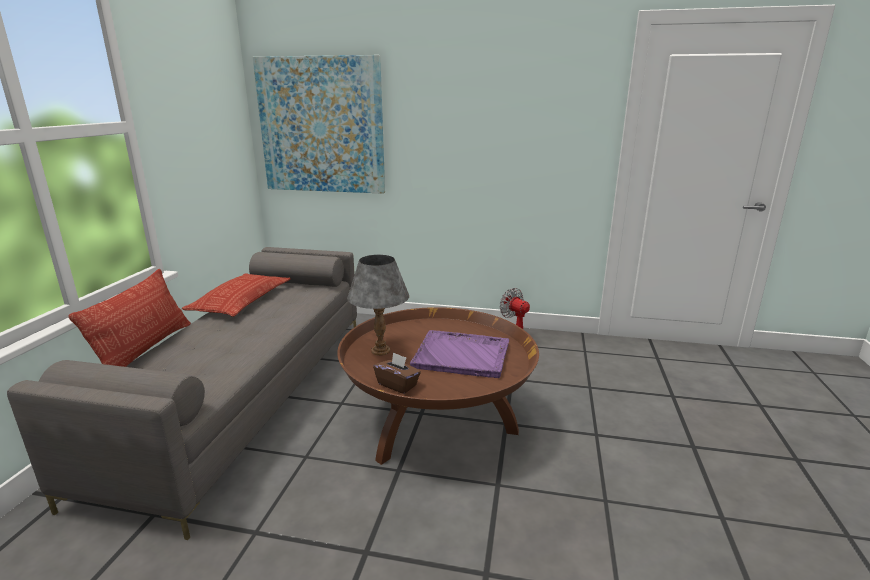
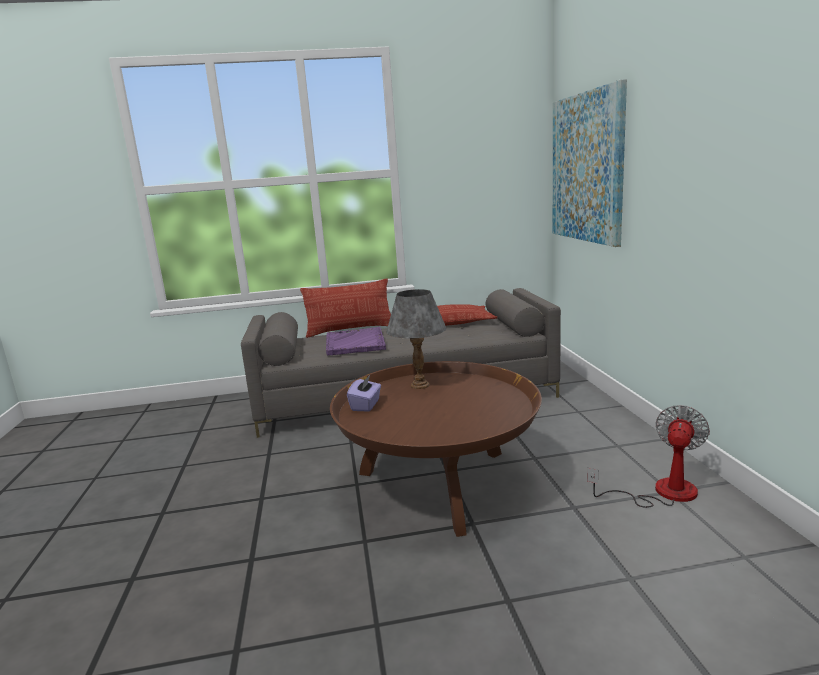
camera: 70 degrees right, 5 degrees down
(397, 385) = (366, 405): brown tissue box -> purple tissue box
(462, 355) = (444, 416): purple tray -> purple tray (355, 343)

